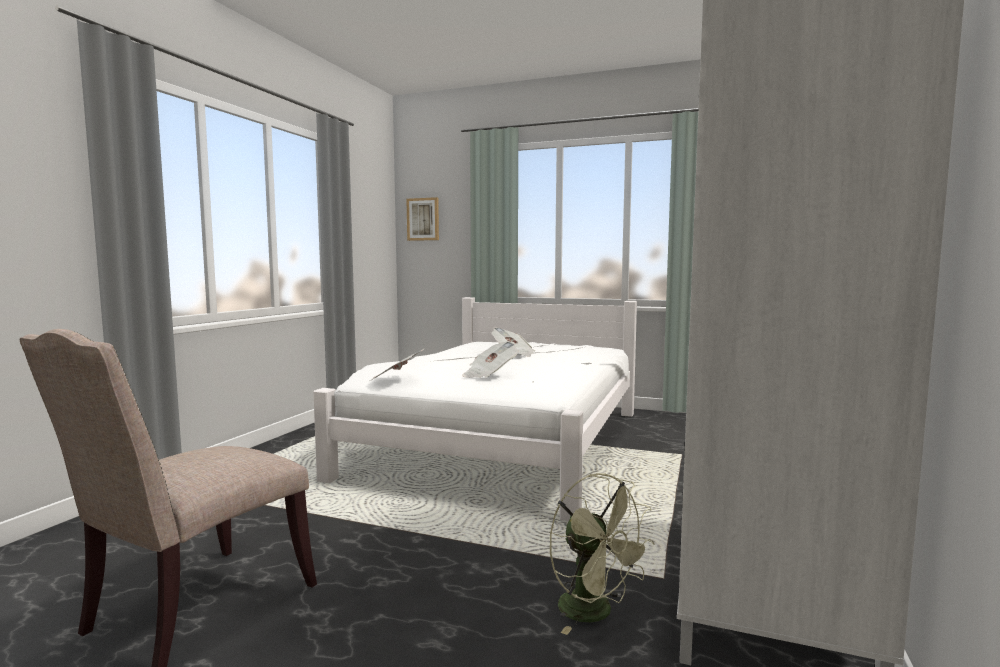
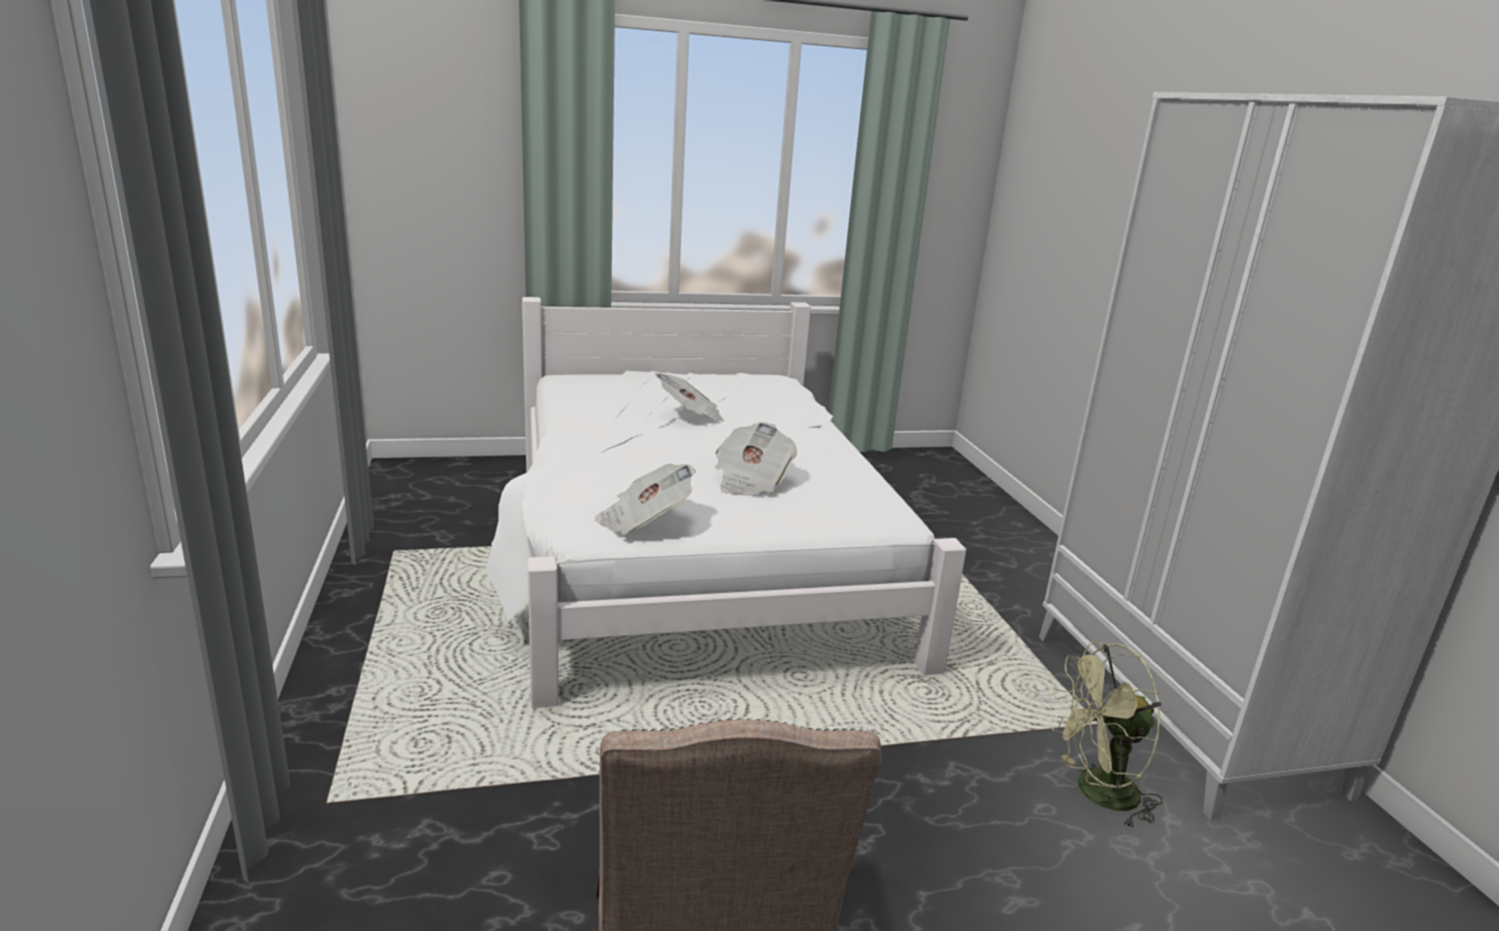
camera: 35 degrees left, 15 degrees up
(423, 219) = (408, 138): picture -> none
(595, 613) = (1096, 793): green fan -> green fan turned 150 degrees clockwise

